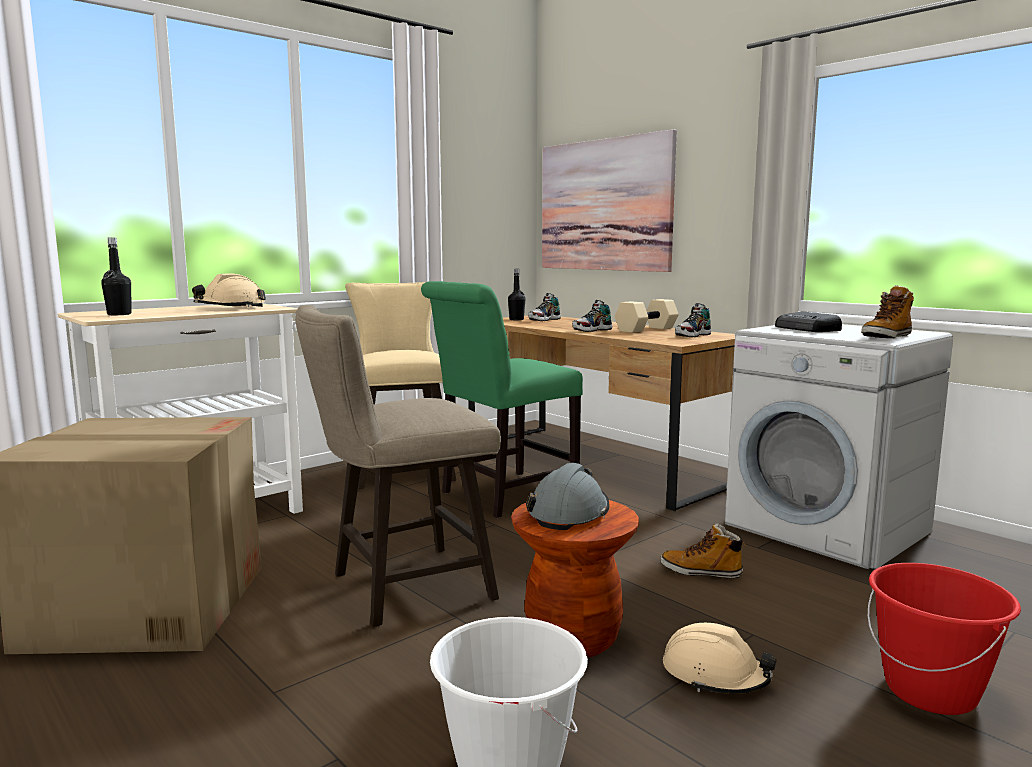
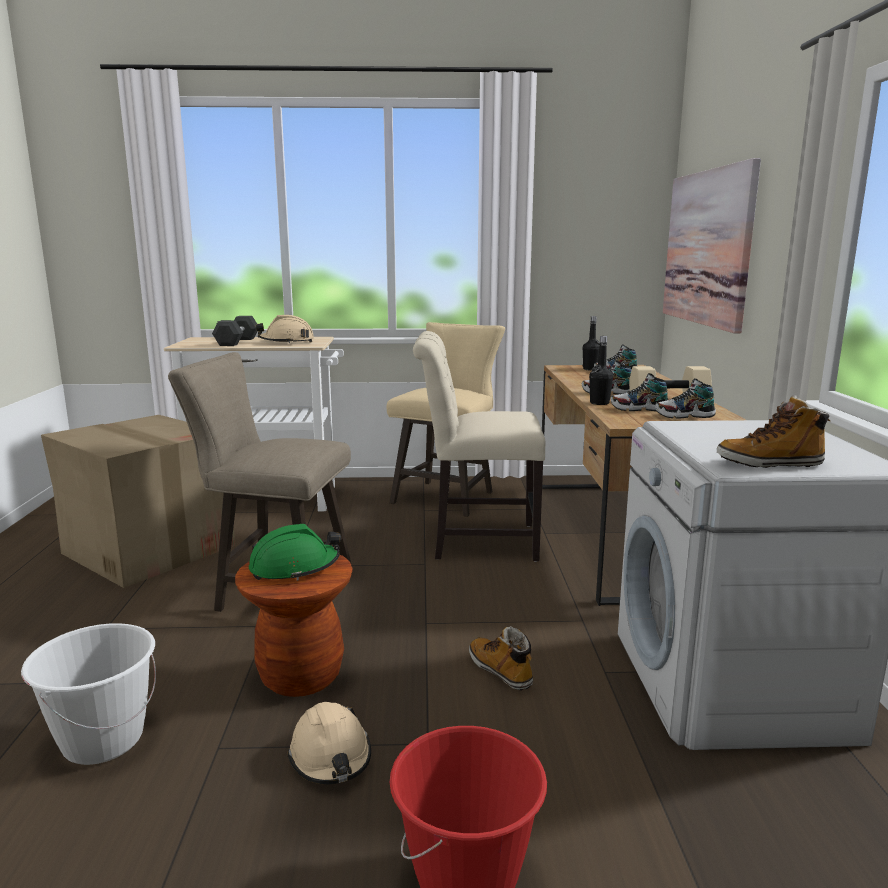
camera: 40 degrees right, 5 degrees up
(119, 314) = (205, 342): black bottle -> black bottle (599, 403)
(163, 311) = (237, 342): none -> grey dumbbell
(501, 496) = (476, 541): green chair -> beige chair
(569, 513) = (294, 567): grey hard hat -> green hard hat
(652, 335) = (639, 409): none -> shoe
(807, 329) = (729, 433): radio -> none

